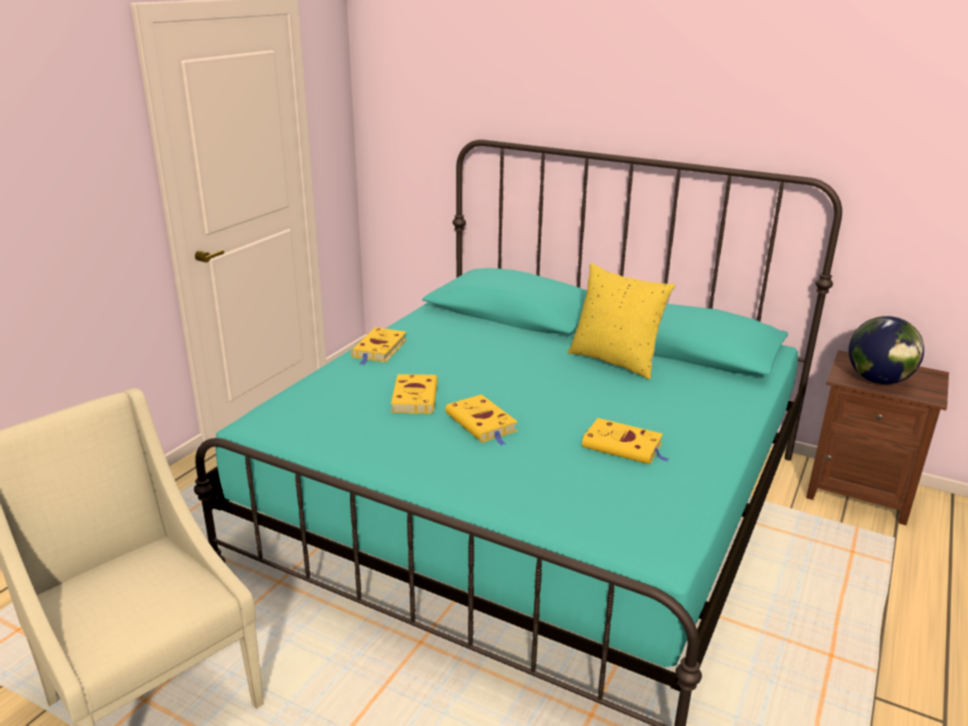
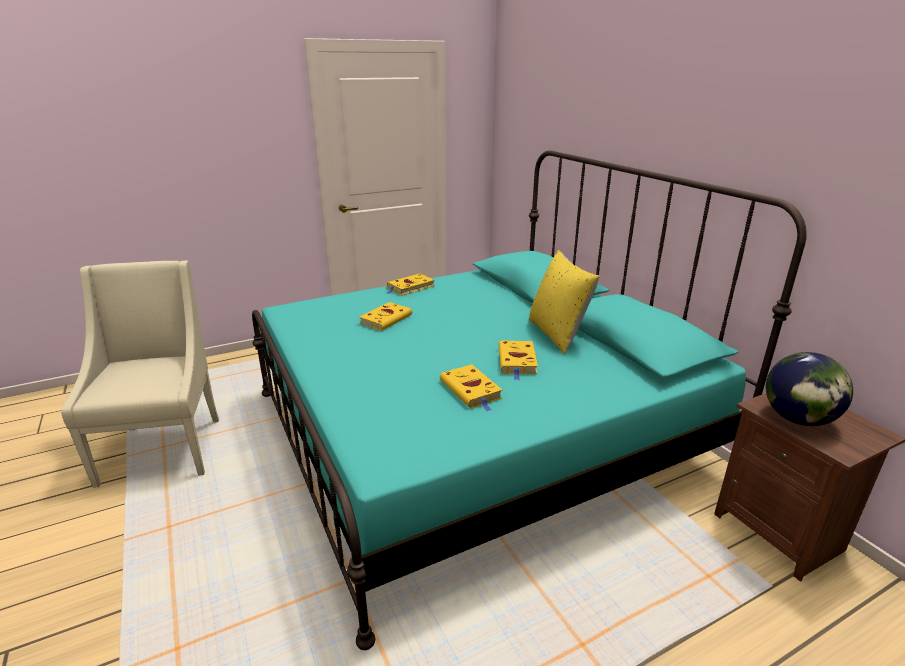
camera: 35 degrees right, 0 degrees up
(482, 424) = (401, 346): yellow book -> yellow book (517, 362)

